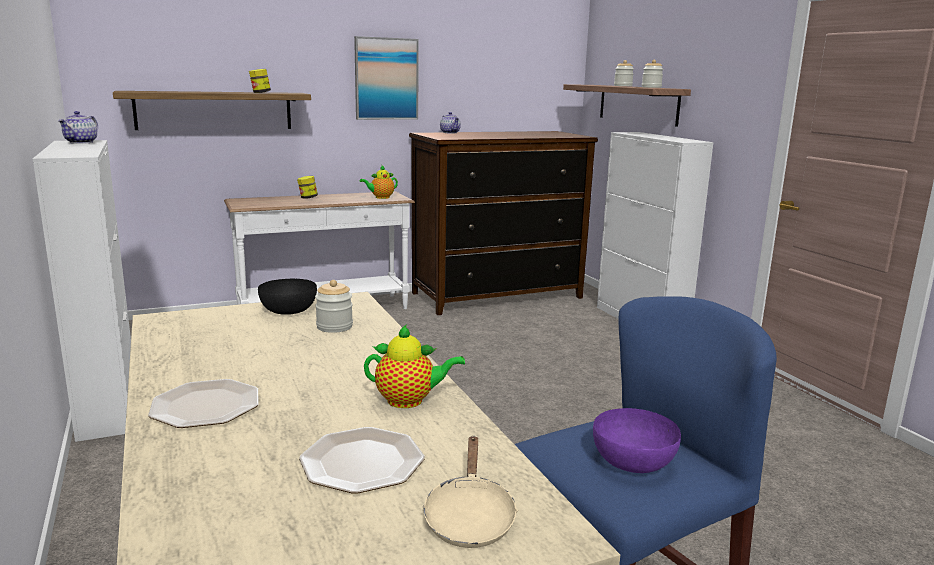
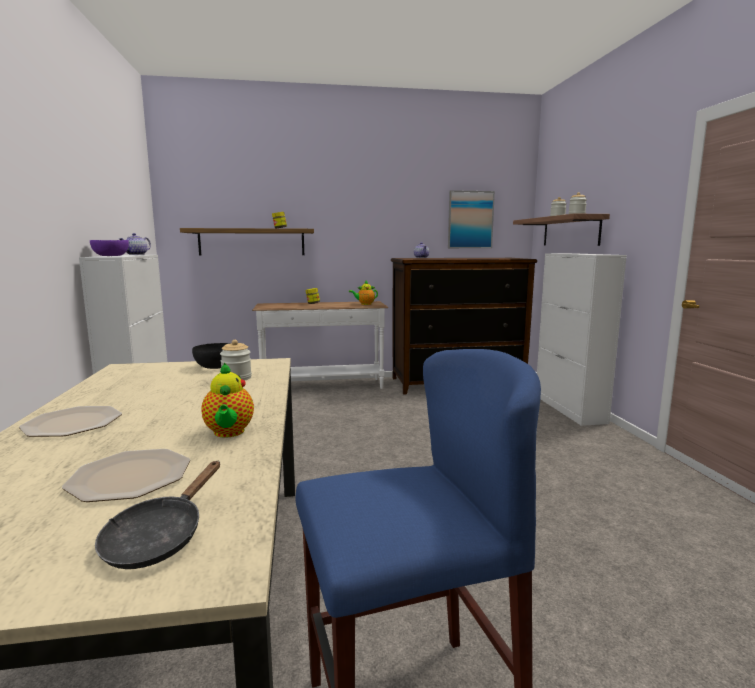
camera: 15 degrees right, 5 degrees down
(386, 79) = (374, 219): picture -> picture (470, 220)
(409, 401) = (229, 433): teapot -> teapot turned 60 degrees clockwise
(469, 517) = (159, 538): beige frying pan -> black frying pan
(634, 462) = (396, 508): purple bowl -> purple bowl (111, 256)

